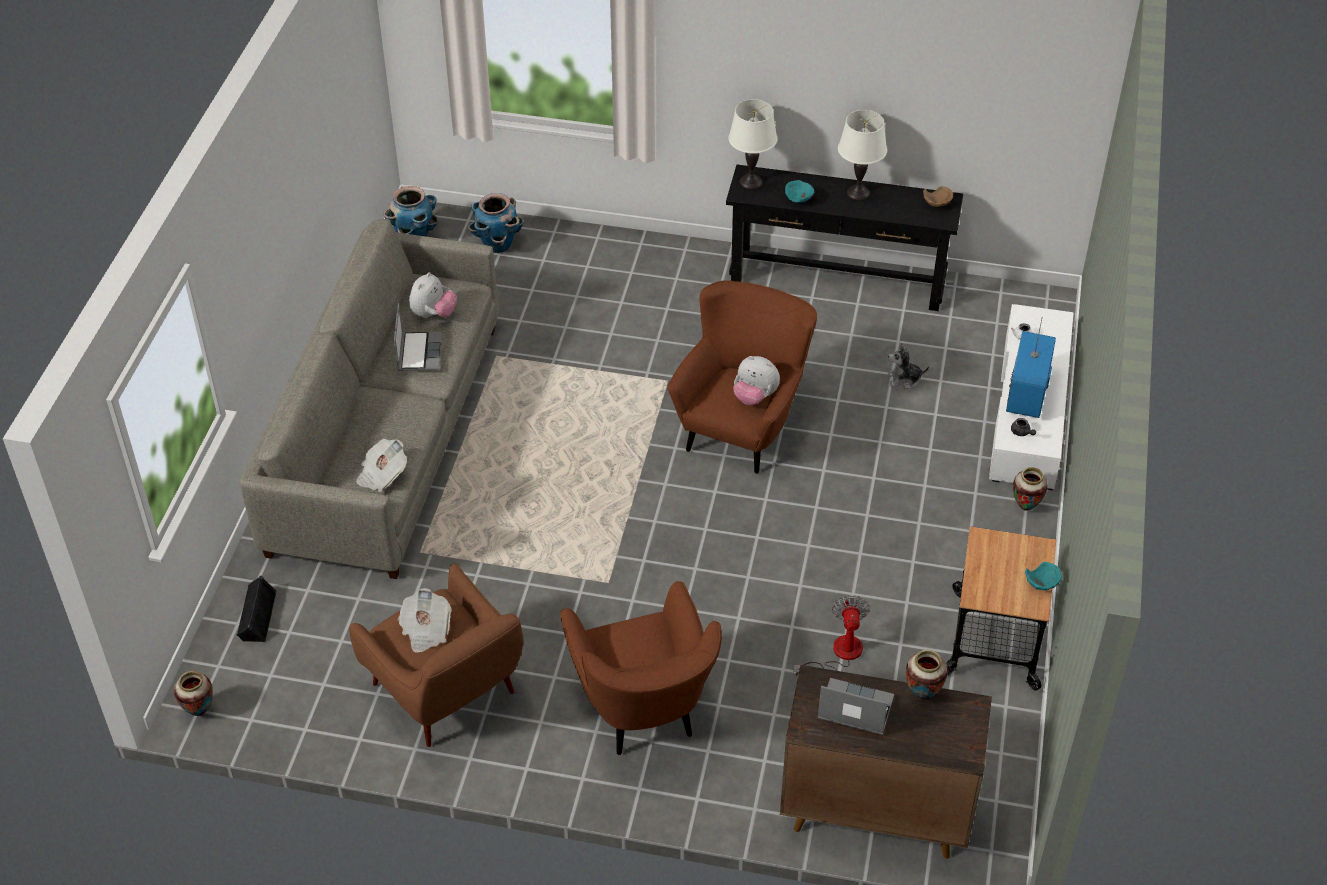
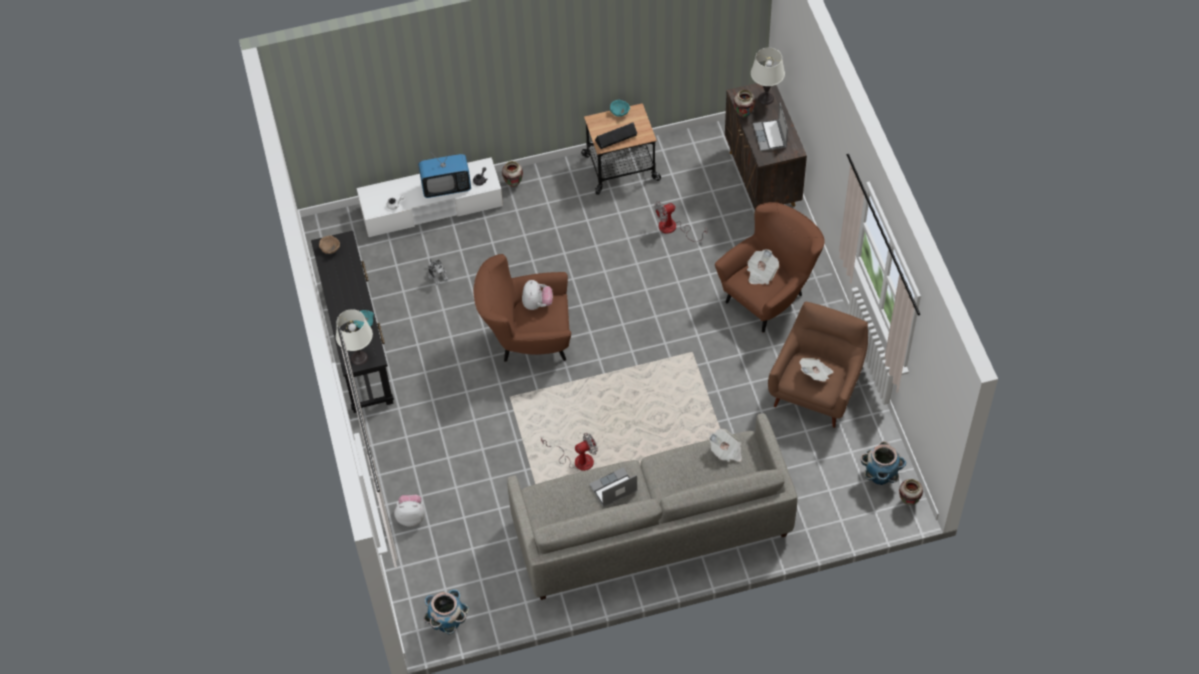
camera: 115 degrees left, 10 degrees up
(256, 615) = (829, 514): black speaker -> black speaker (616, 139)
(433, 314) = (573, 500): plush toy -> plush toy (411, 516)
(497, 245) = (427, 563): planter -> planter (880, 476)
(531, 408) = (577, 460): none -> fan
(644, 652) = (761, 273): none -> newspaper
(858, 192) = (340, 295): white table lamp -> white table lamp (765, 98)

